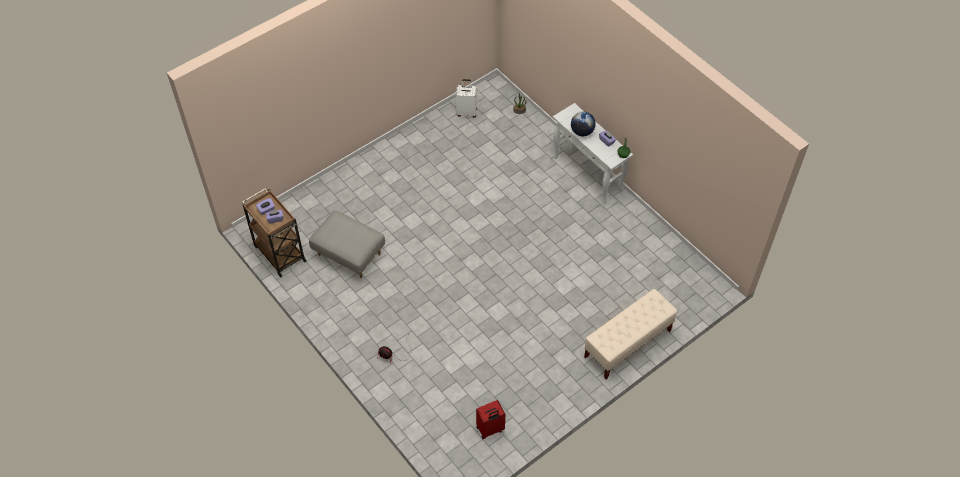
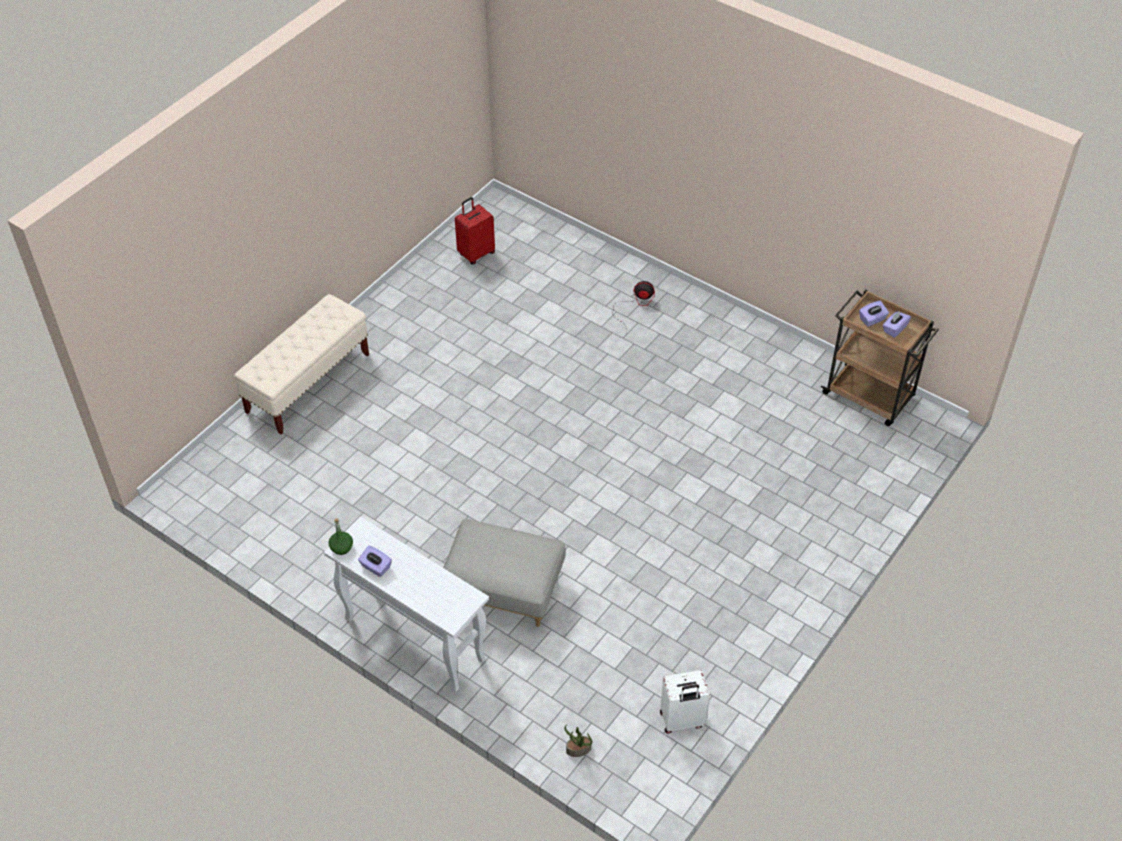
camera: 165 degrees right, 5 degrees down
(348, 255) = (764, 415): grey ottoman -> grey ottoman (504, 591)
(582, 132) = (425, 575): globe -> none

